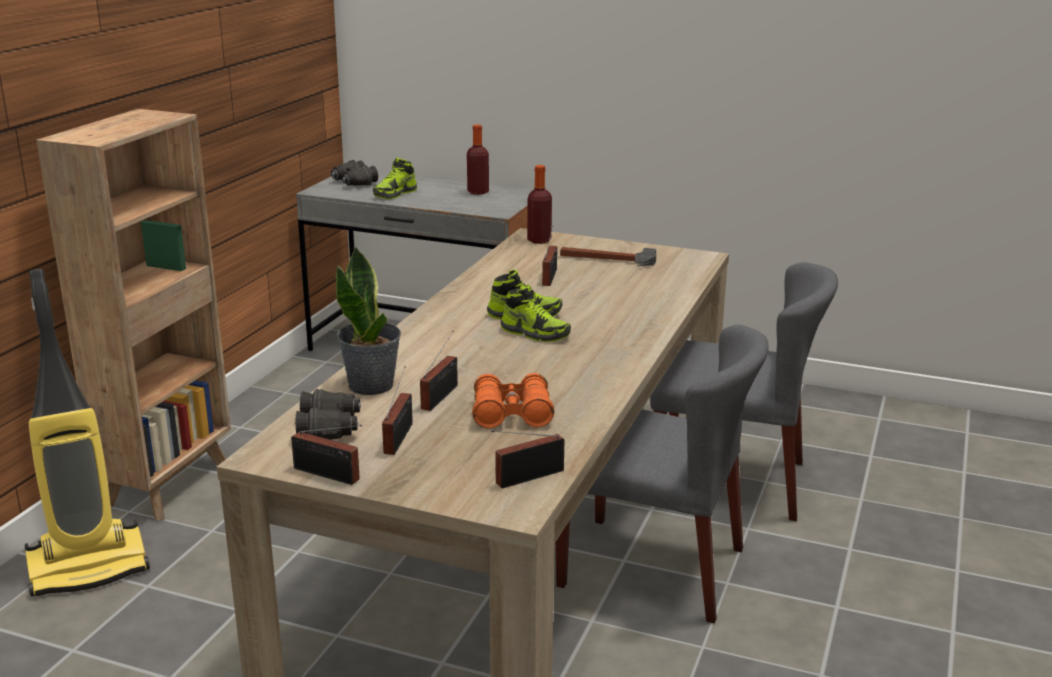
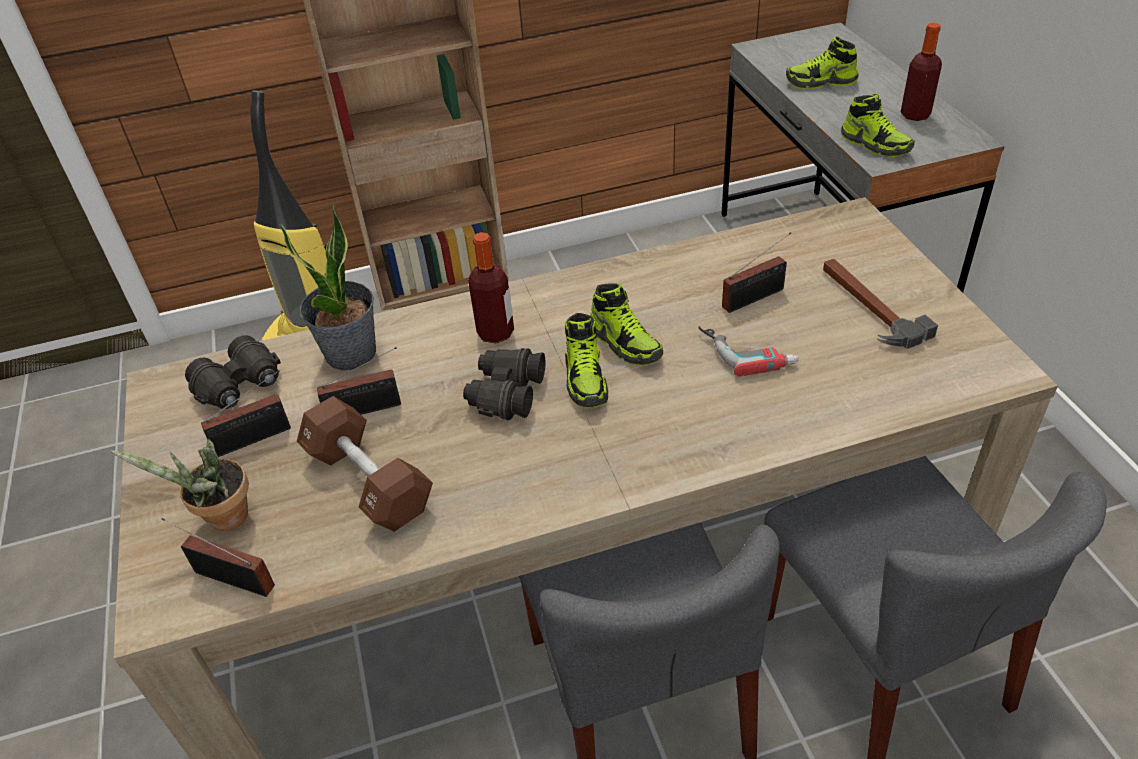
camera: 55 degrees right, 20 degrees up
(329, 475) = (149, 444): radio -> none
(353, 183) = (809, 48): black binoculars -> black binoculars (505, 393)
(464, 468) = (222, 519): none -> potted plant
(483, 207) = (875, 144): none -> shoe
(512, 414) = (369, 481): orange binoculars -> brown dumbbell
(539, 240) = (848, 229): bottle -> bottle (495, 333)
(588, 293) = (747, 350): none -> power drill

